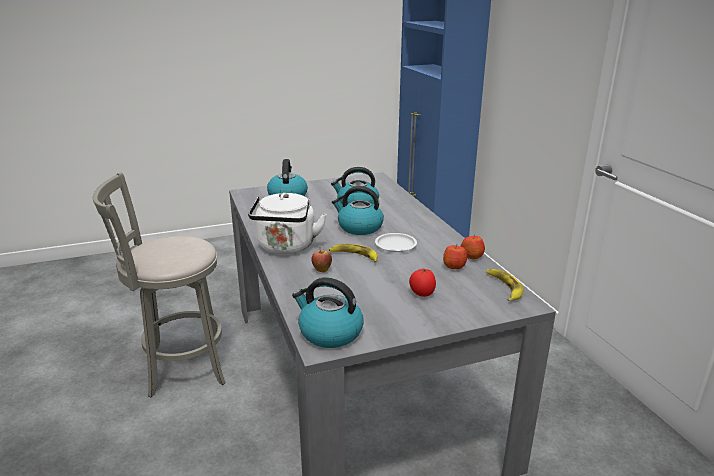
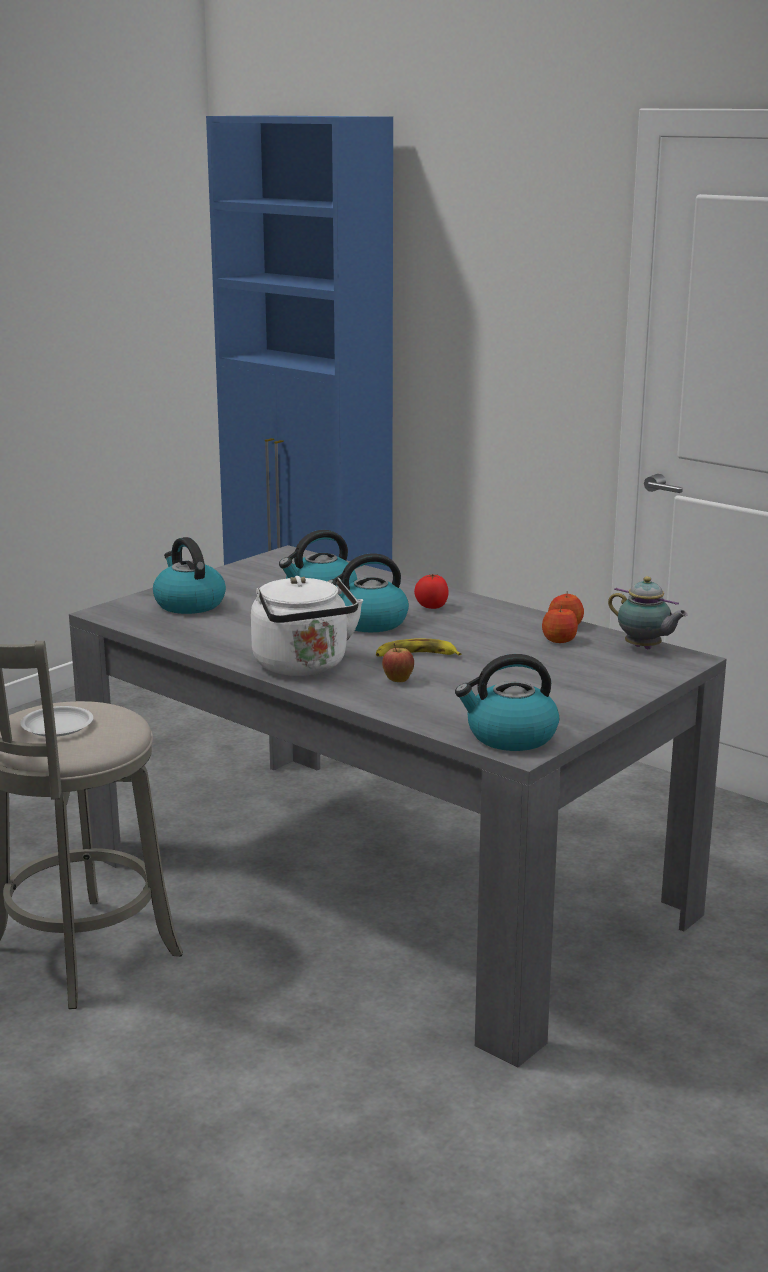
camera: 30 degrees left, 5 degrees down
(395, 245) = (451, 633): white plate -> white plate (56, 726)
(422, 294) = (561, 675): tomato -> tomato (431, 607)
(504, 287) = (644, 648): banana -> teapot

